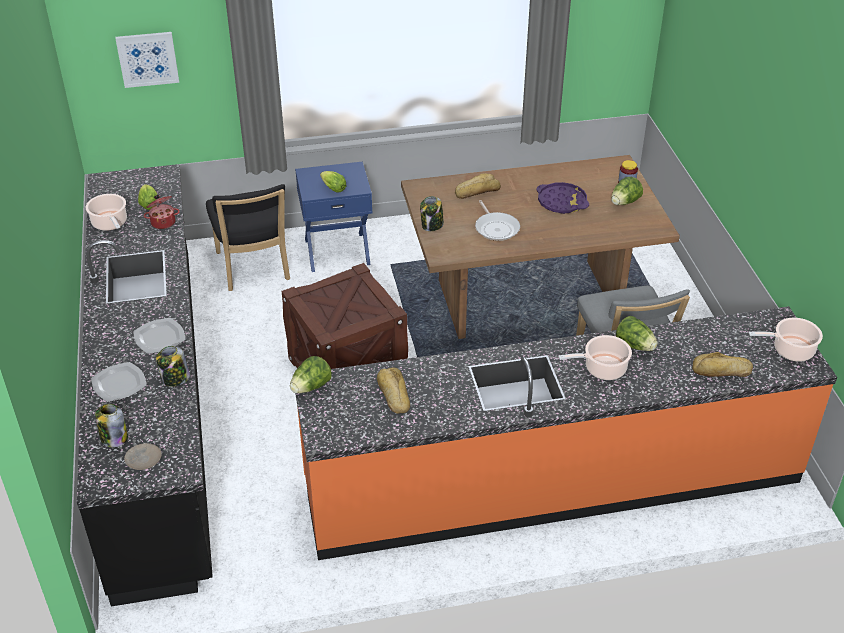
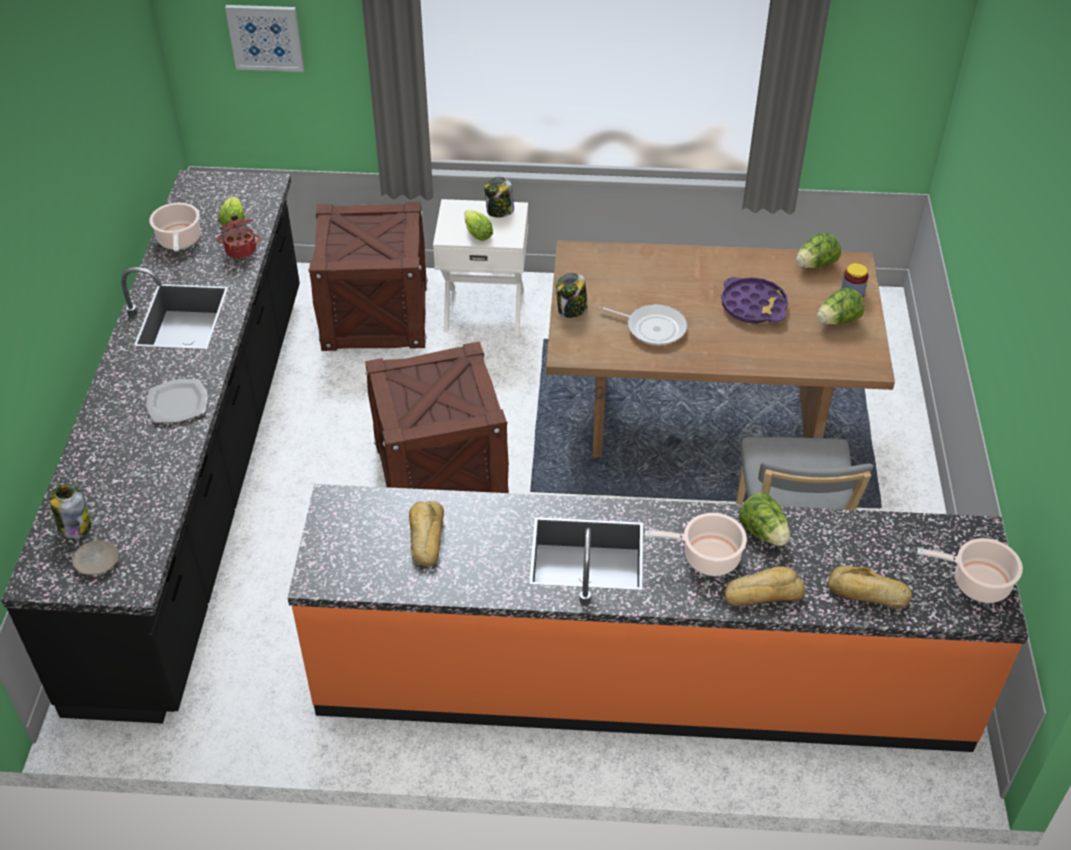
camera: 15 degrees right, 5 degrees up
(119, 383) = (108, 454): plate -> none
(175, 379) = (174, 462): jar -> jar (499, 211)
(253, 269) = (375, 315): black chair -> crate
(311, 387) = (329, 506): lettuce -> lettuce (815, 265)
(337, 251) = (484, 309): blue nightstand -> white nightstand
(476, 191) = (648, 270): bread -> bread (763, 593)
(496, 228) = (652, 328): frying pan -> frying pan turned 60 degrees counterclockwise

